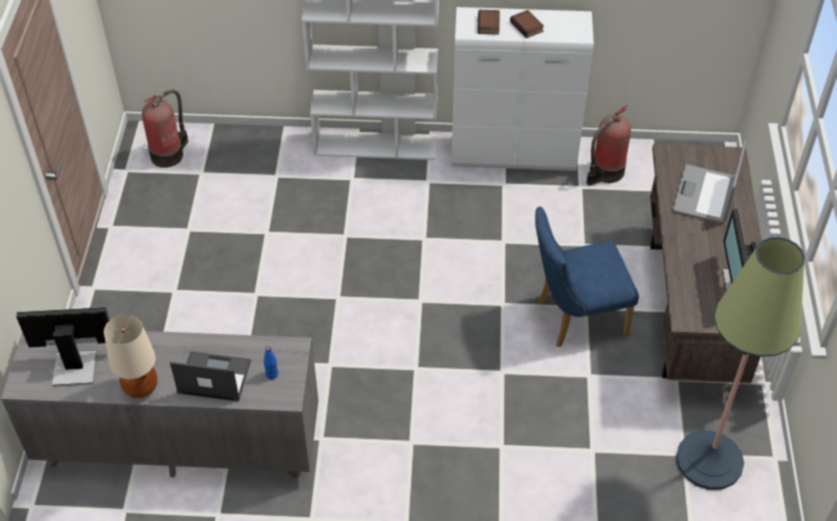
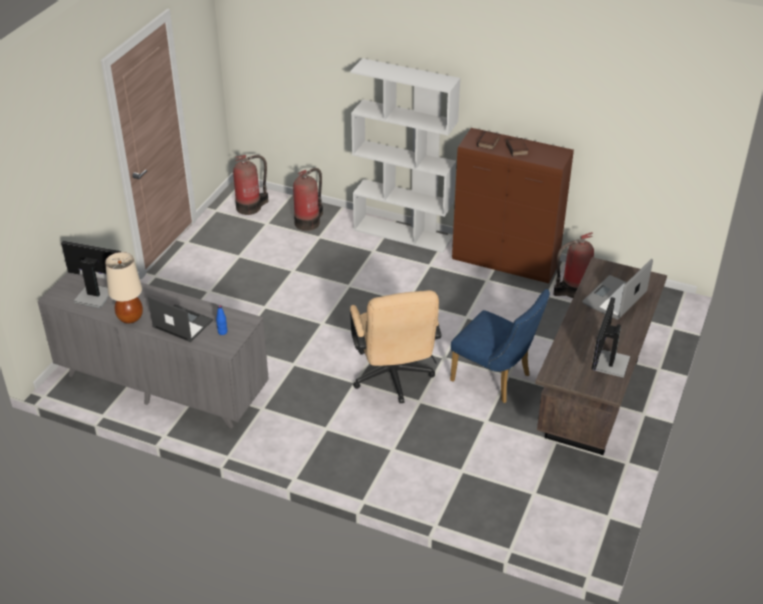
camera: 20 degrees right, 10 degrees down
(253, 157) = (308, 222): none -> fire extinguisher
(458, 351) = (393, 379): none -> beige office chair
(514, 155) = (506, 263): white cabinet -> brown cabinet
(575, 317) = (496, 380): blue chair -> blue chair turned 150 degrees counterclockwise
(709, 460) = (553, 503): floor lamp -> none

